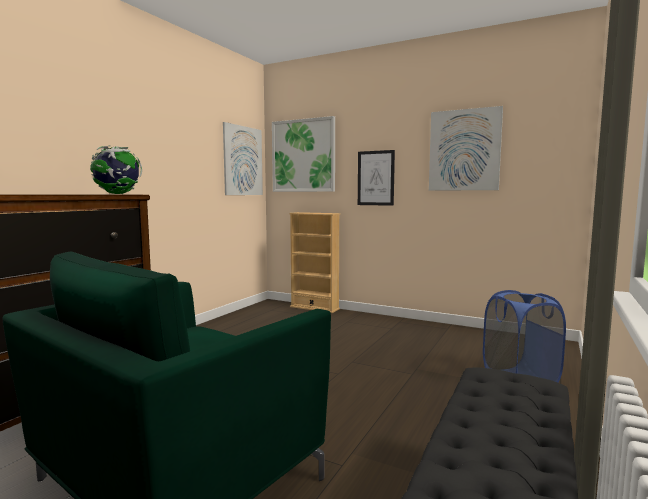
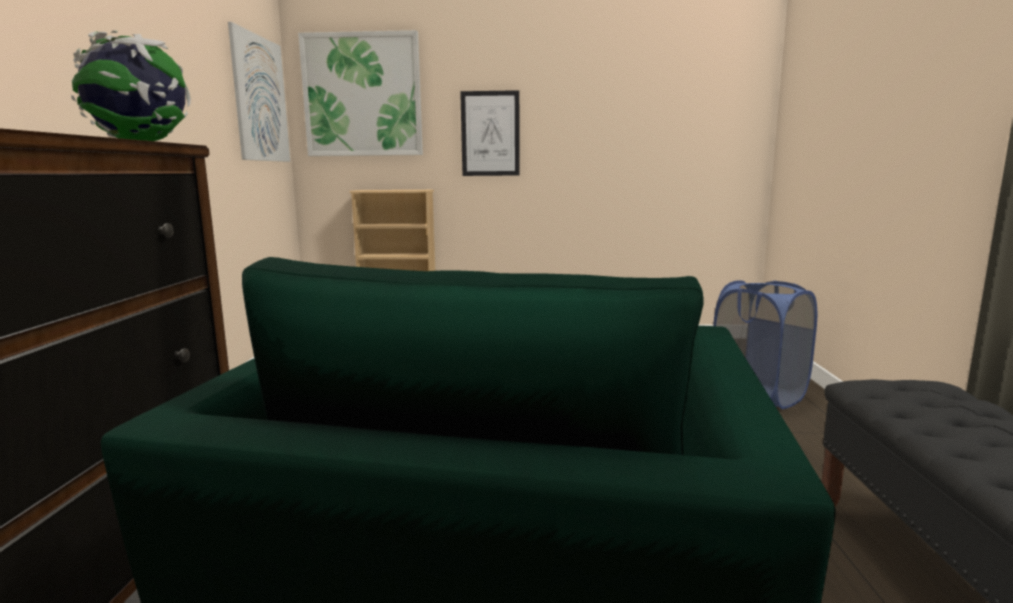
camera: 25 degrees left, 5 degrees up
(464, 150) = (620, 94): picture -> none

